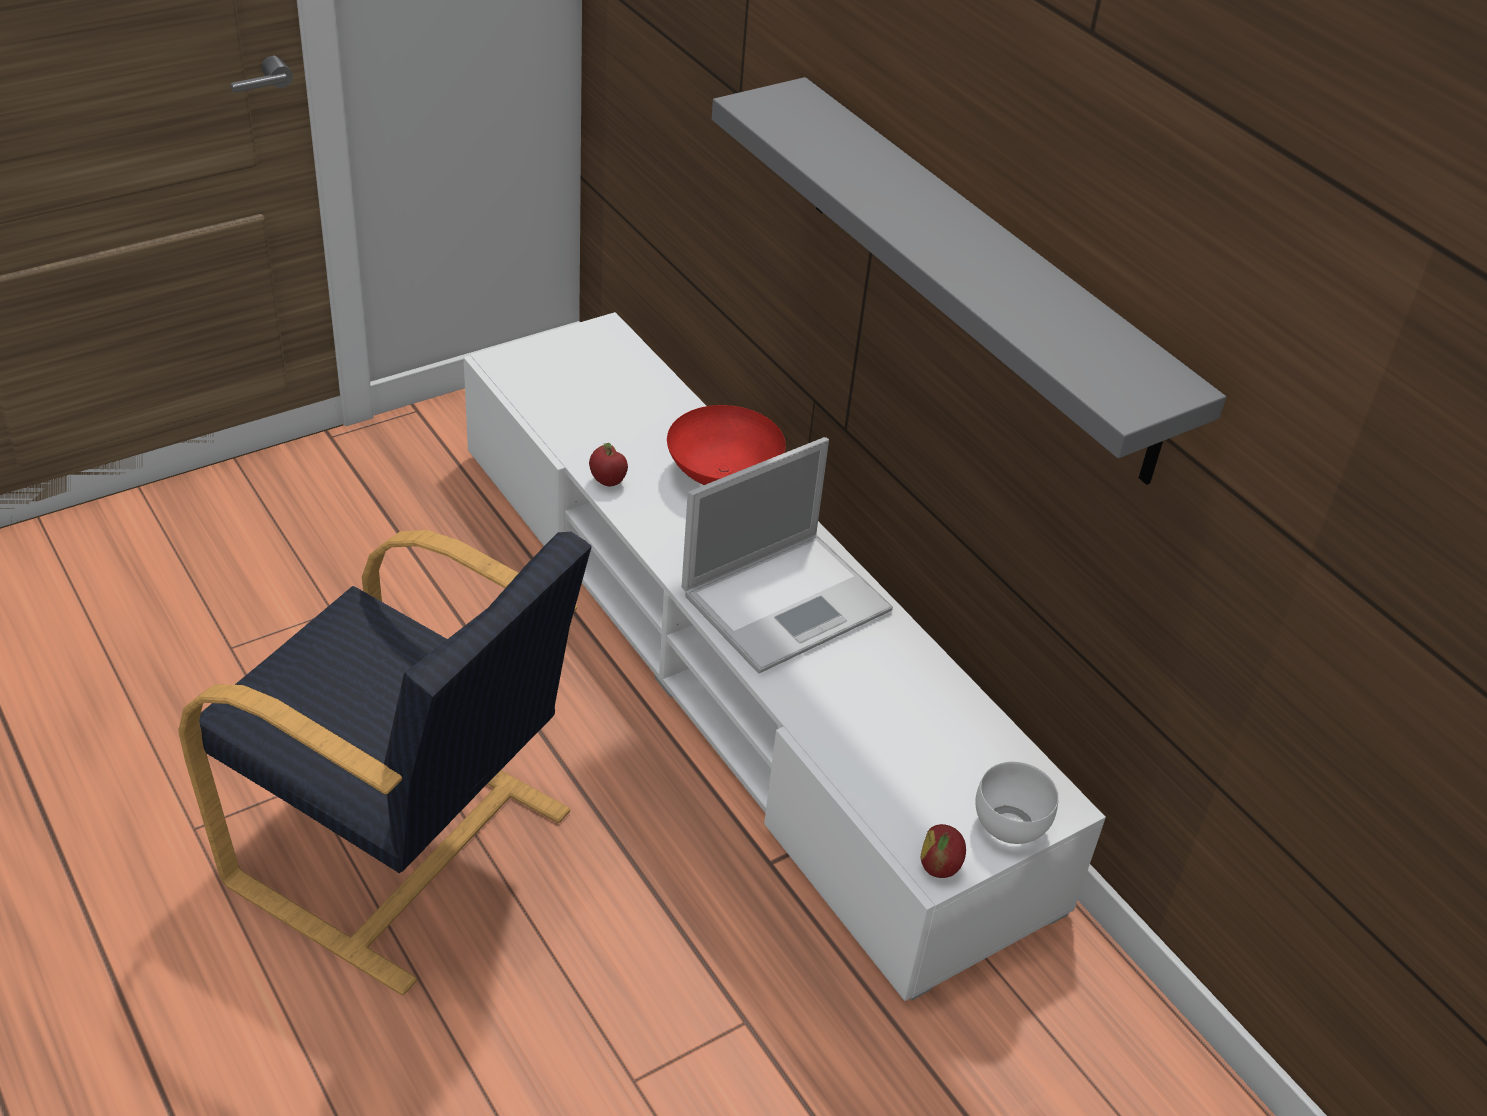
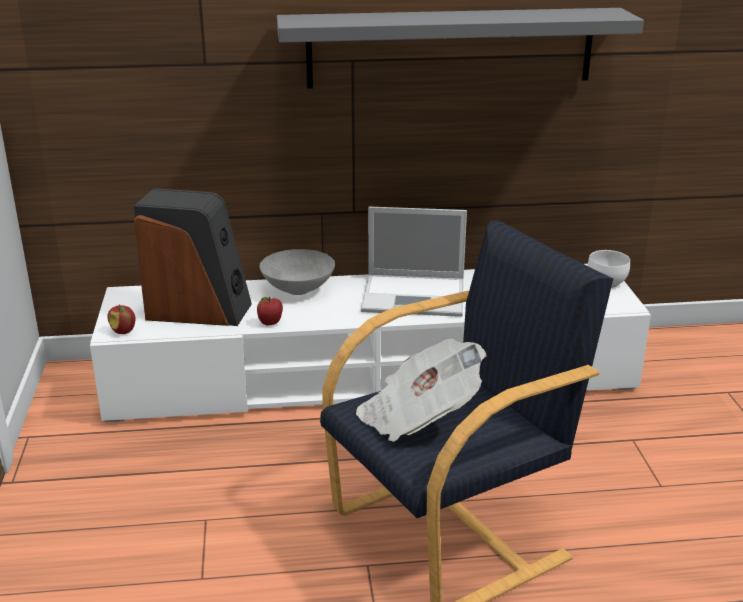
camera: 60 degrees left, 15 degrees down
(356, 673) = (419, 416): none -> newspaper
(603, 408) = (199, 310): none -> speaker
(725, 475) = (298, 289): red bowl -> grey bowl
(788, 600) = (416, 296): laptop -> laptop turned 105 degrees clockwise
(939, 868) = (626, 305): apple -> apple (123, 331)

